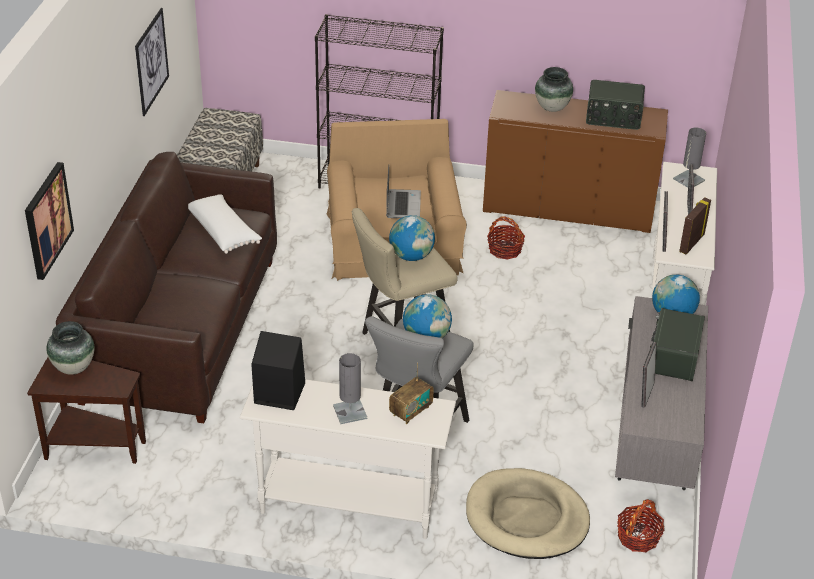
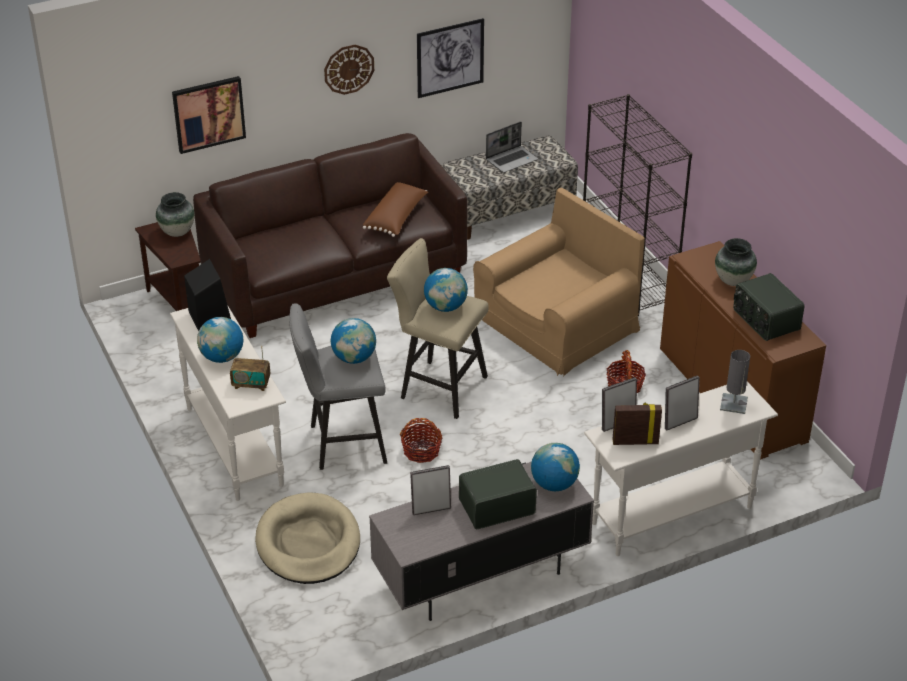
camera: 55 degrees right, 0 degrees up
(109, 110) = (349, 69): none -> wall clock
(224, 232) = (397, 218): white pillow -> brown pillow
(350, 412) = (222, 357): grey table lamp -> globe
(402, 205) = (560, 288): laptop -> laptop (512, 160)
(638, 537) = (346, 615): basket -> basket (421, 451)

